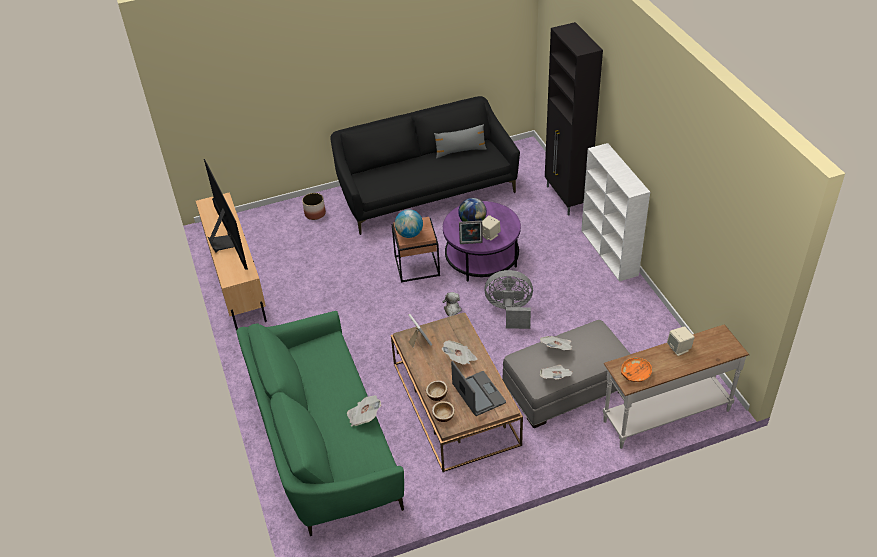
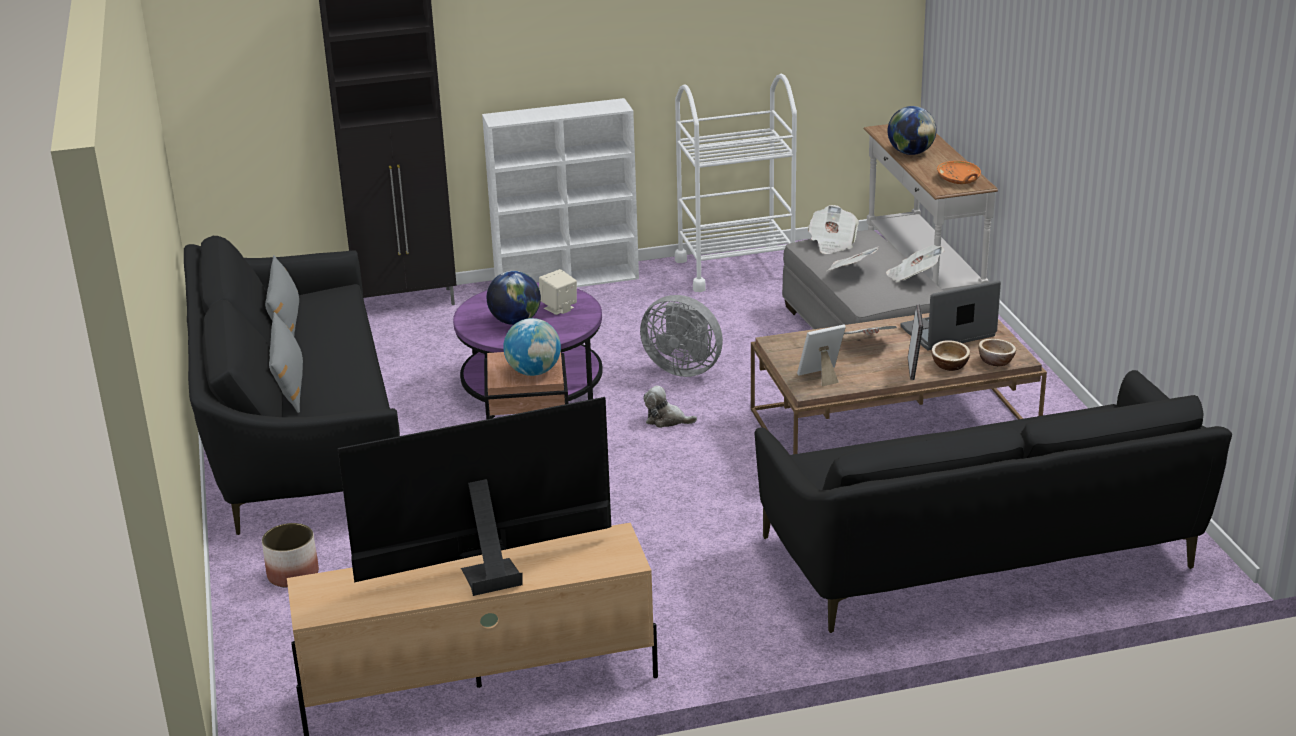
camera: 85 degrees left, 15 degrees down
(324, 442) = (981, 556): green sofa -> black sofa
(364, 416) = (1003, 426): newspaper -> newspaper (832, 243)
(400, 165) = (289, 385): none -> grey pillow
(471, 244) = (576, 325): picture frame -> picture frame (914, 369)
(510, 311) = (683, 368): grey fan -> grey fan turned 75 degrees counterclockwise
(645, 322) = (735, 268): none -> white cart
(679, 348) = (910, 153): beige speaker -> globe

